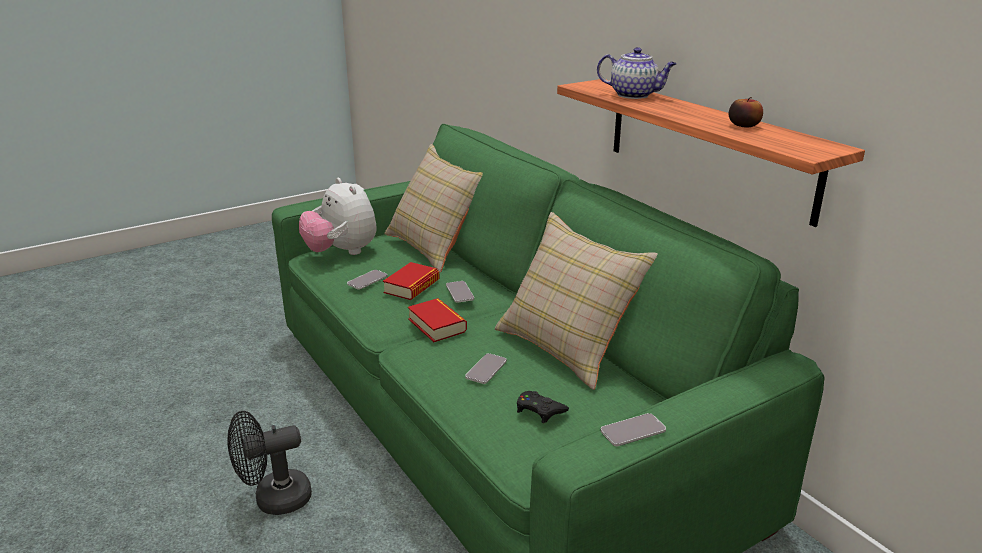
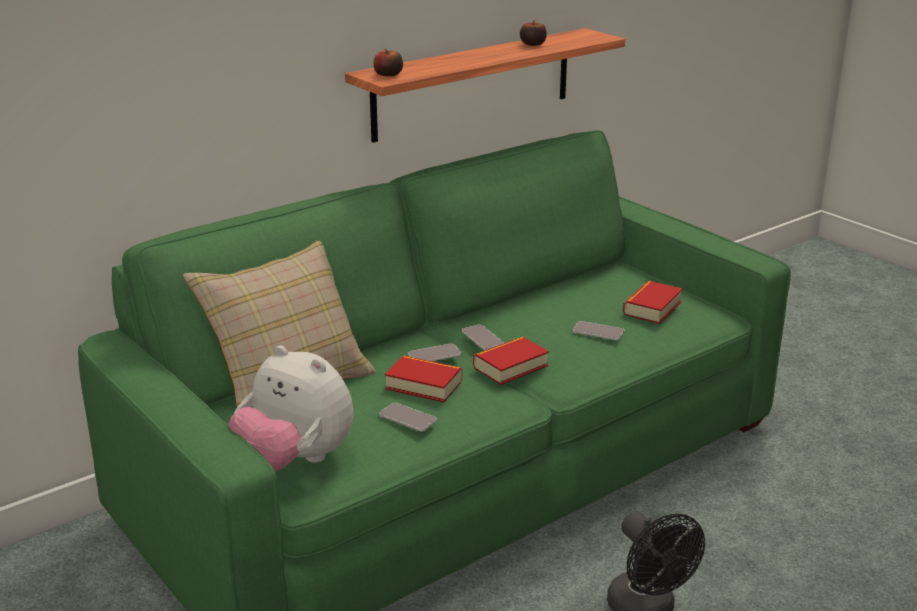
camera: 95 degrees left, 0 degrees up
(341, 252) = (294, 461): plush toy -> plush toy turned 75 degrees clockwise
(539, 410) = (652, 308): black game controller -> book
(568, 346) = (540, 298): beige pillow -> none
(594, 86) = (388, 75): none -> apple
(633, 431) = (718, 242): phone -> phone (482, 338)
(634, 95) = (430, 65): teapot -> none

